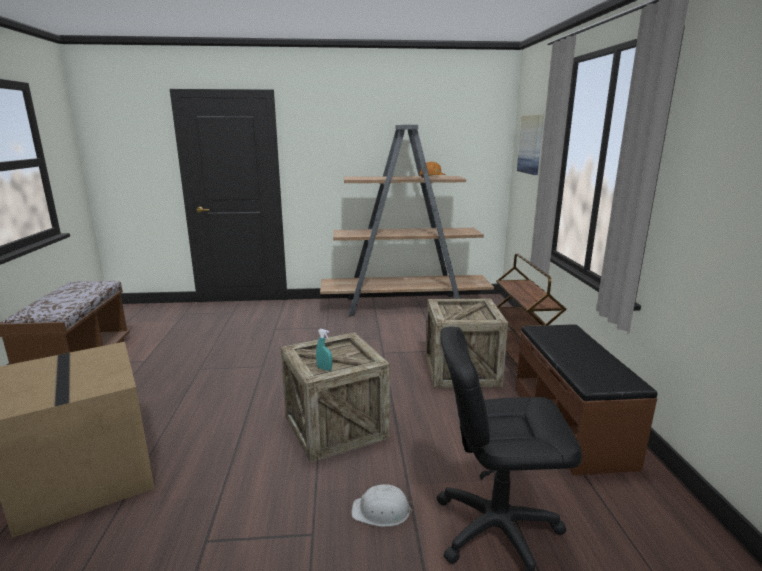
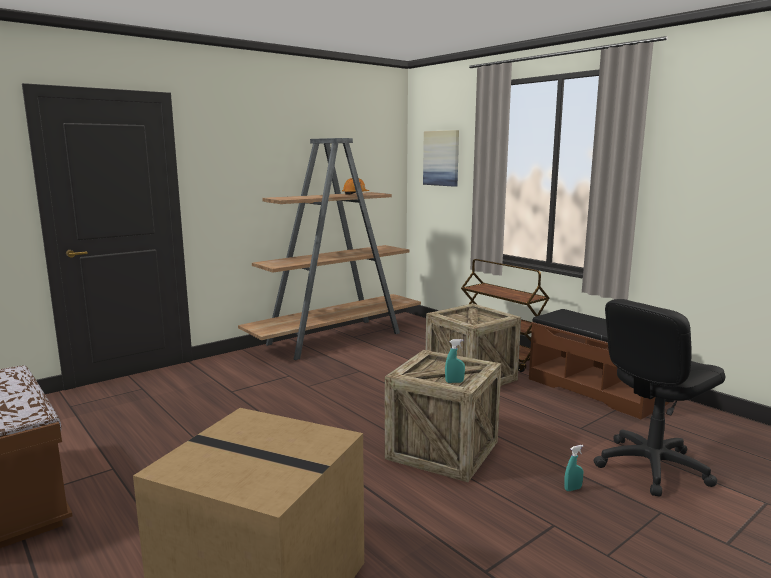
camera: 35 degrees left, 5 degrees down
(381, 511) = (572, 489): white hard hat -> turquoise spray bottle

